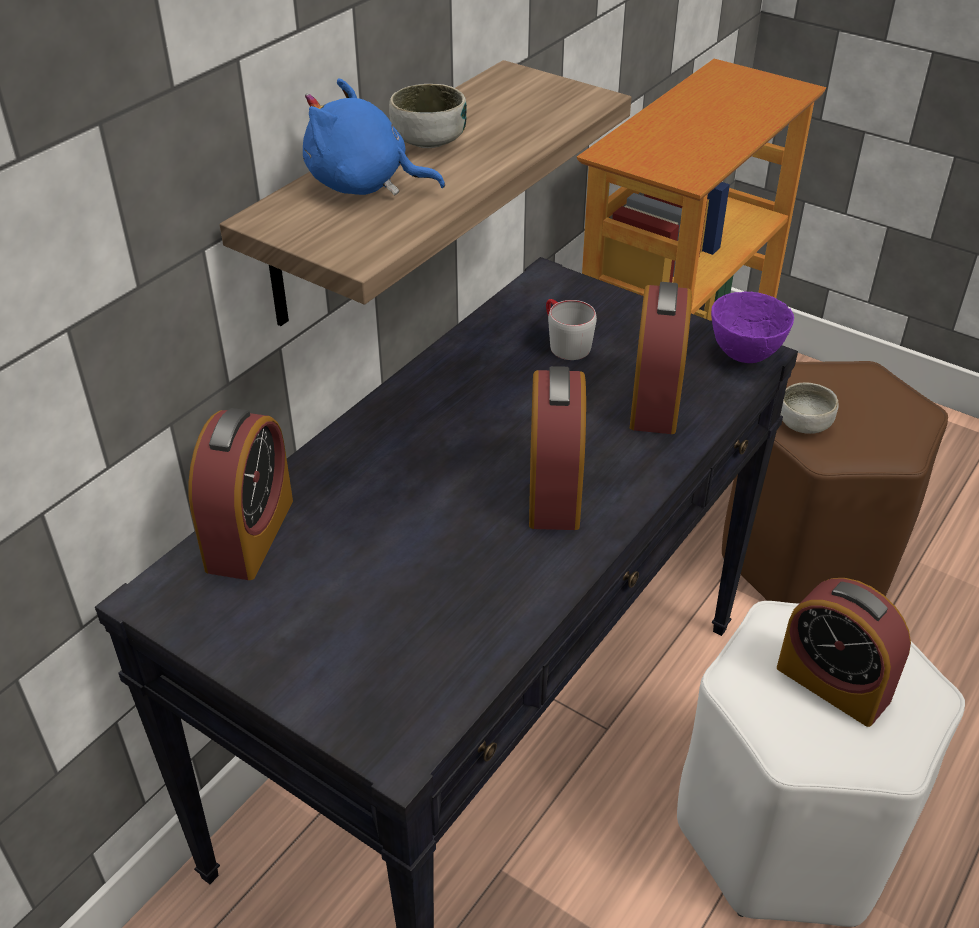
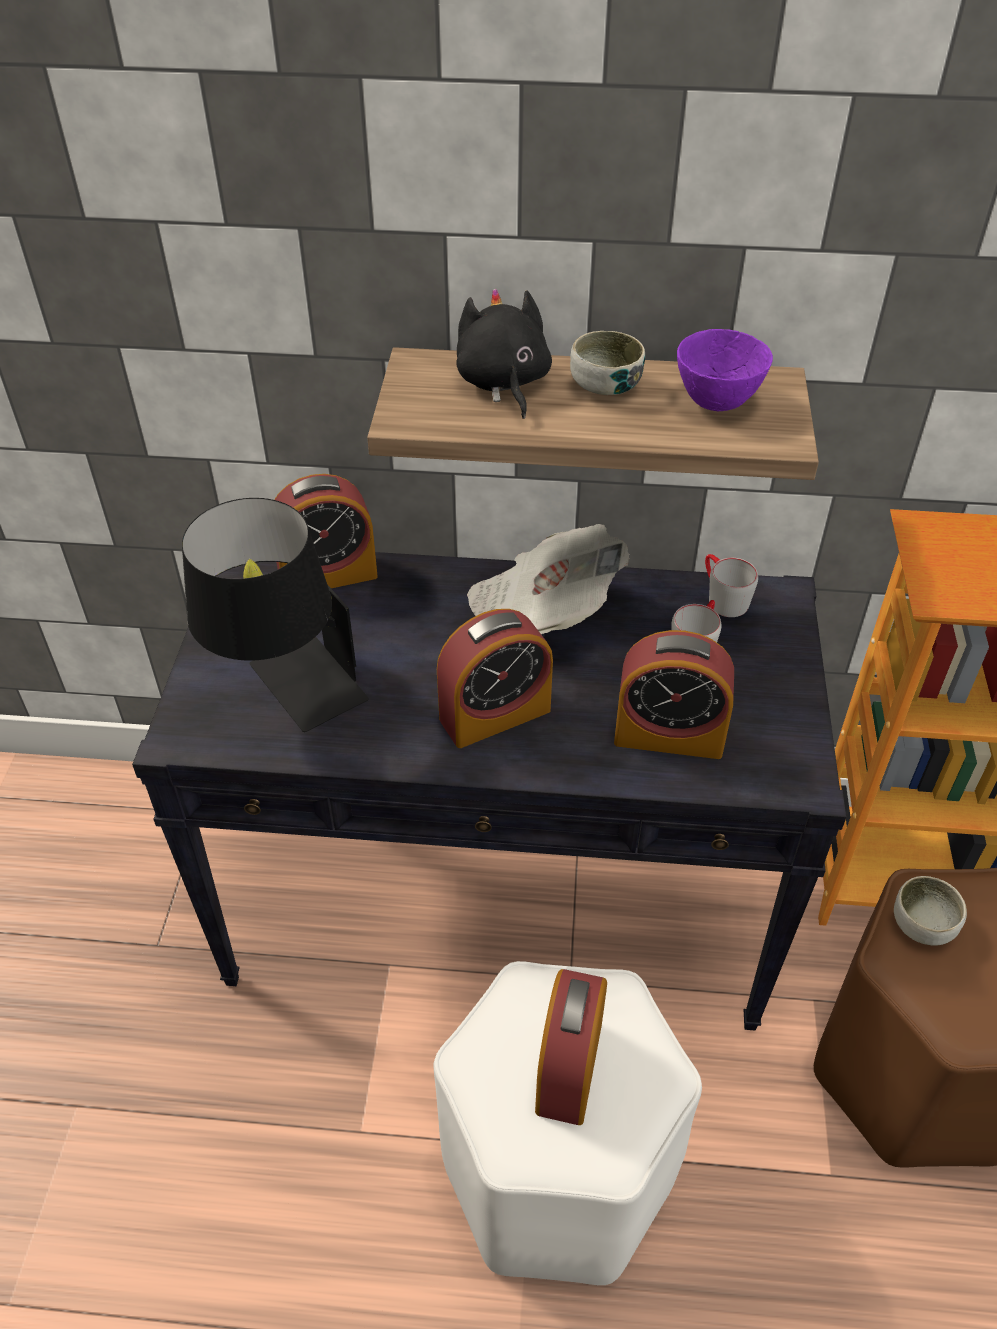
camera: 60 degrees right, 5 degrees up
(364, 185) = (503, 383): blue plush toy -> black plush toy
(402, 630) = (286, 692): none -> black table lamp
(450, 412) = (541, 615): none -> newspaper
(522, 308) = (722, 597): none -> grey mug
(655, 399) = (669, 735): alarm clock -> alarm clock turned 150 degrees counterclockwise
(743, 354) = (798, 775): purple bowl -> purple bowl (715, 401)

